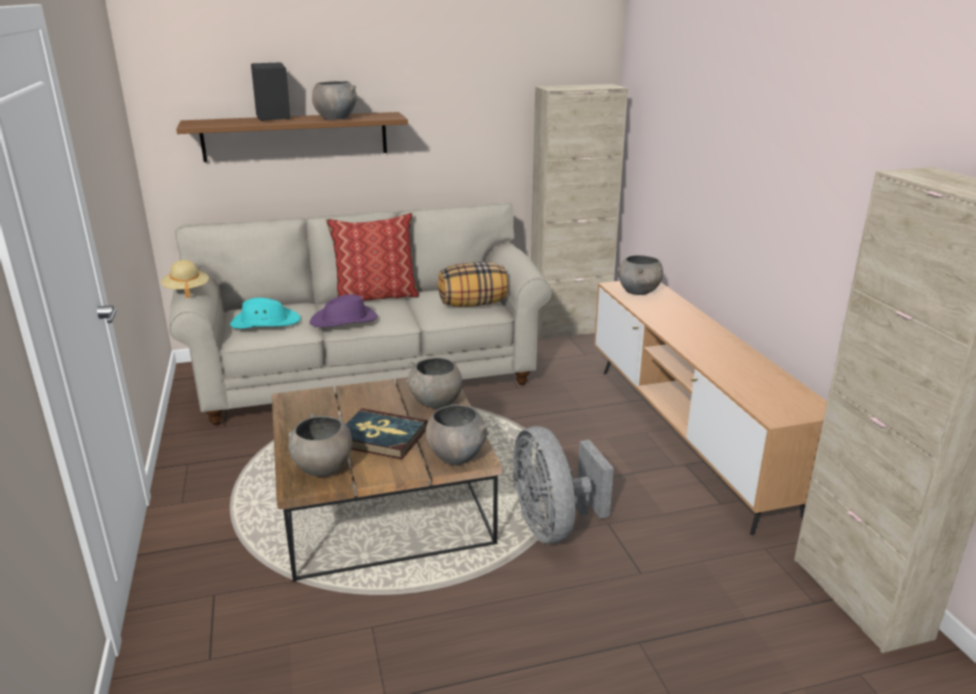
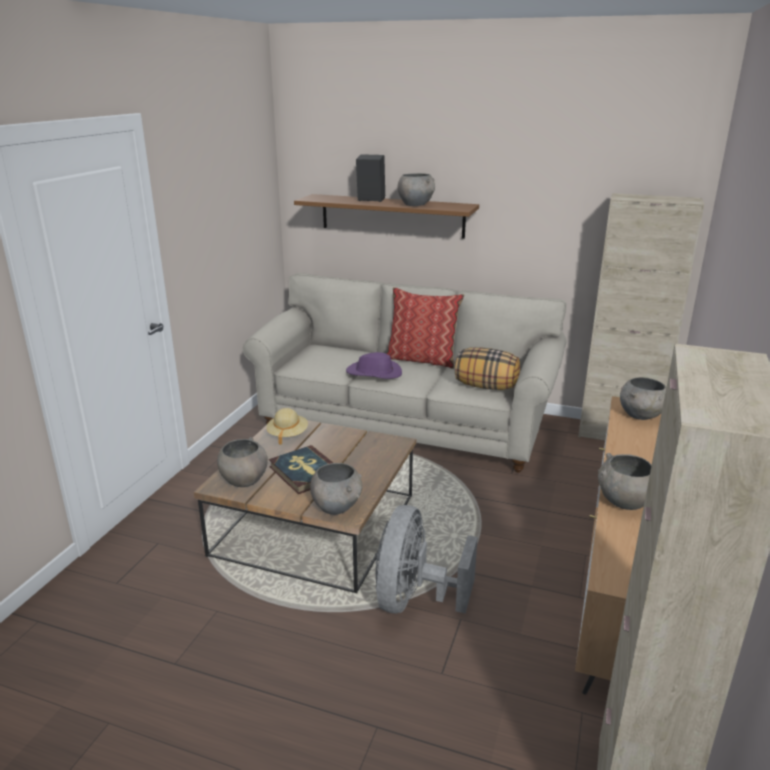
camera: 35 degrees right, 0 degrees up
(186, 290) = (271, 323): beige hat -> beige hat (287, 434)
(265, 322) = (319, 360): turquoise hat -> none
(435, 403) = (372, 460): grey bowl -> grey bowl (623, 502)

